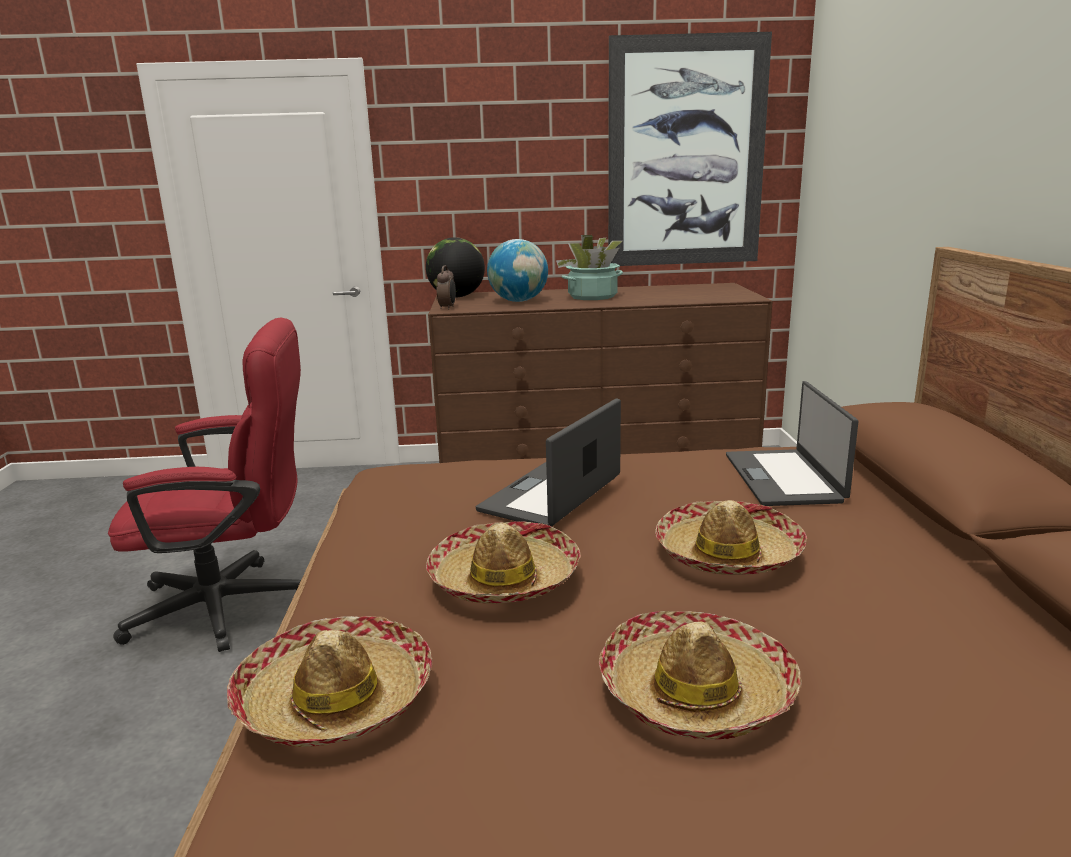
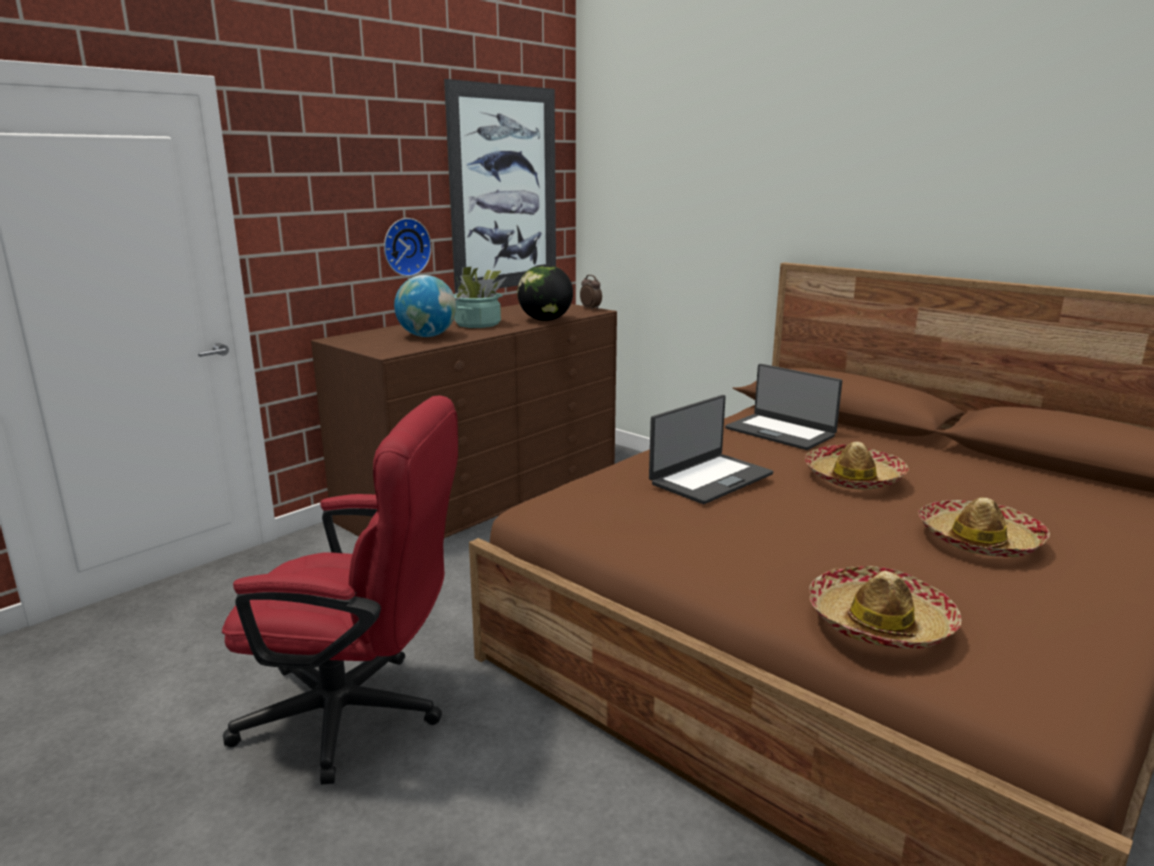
camera: 45 degrees left, 0 degrees up
(235, 605) = (359, 715): red office chair -> red office chair turned 60 degrees clockwise
(447, 308) = (382, 351): alarm clock -> alarm clock (591, 309)
(457, 297) = (348, 340): globe -> globe (545, 320)
(504, 578) = (796, 533): hat -> none
(548, 213) = (405, 247): none -> wall clock
(553, 495) = (710, 478): laptop -> laptop turned 120 degrees counterclockwise

